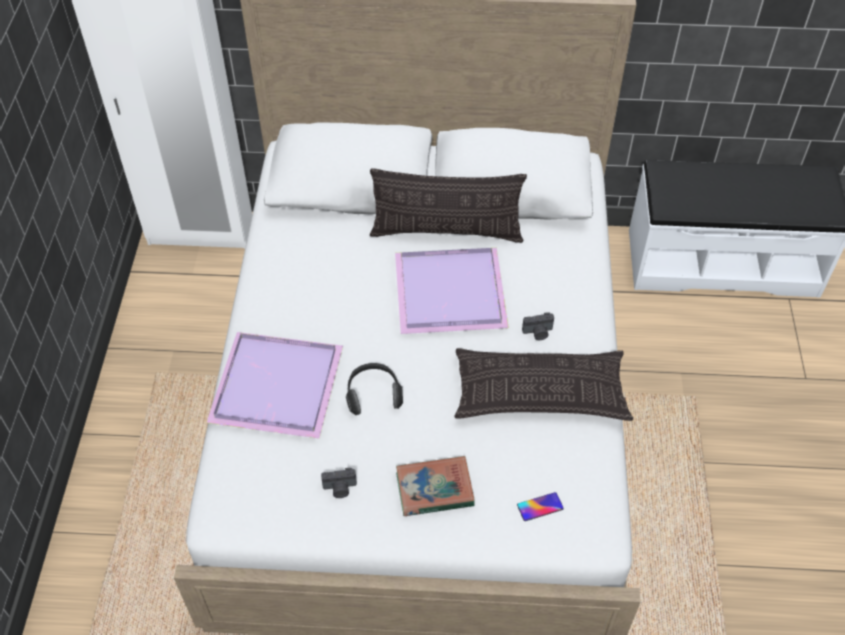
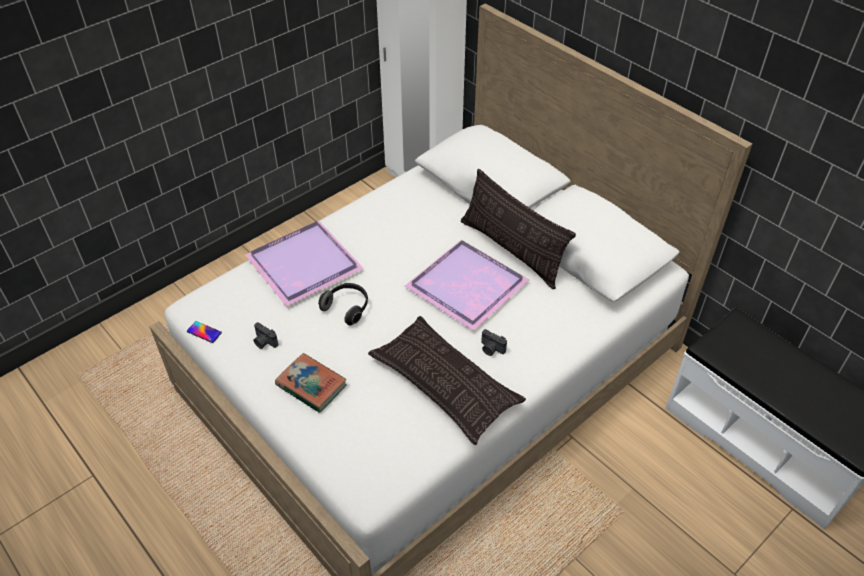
camera: 45 degrees right, 5 degrees down
(540, 507) = (356, 447): phone -> phone (204, 332)

